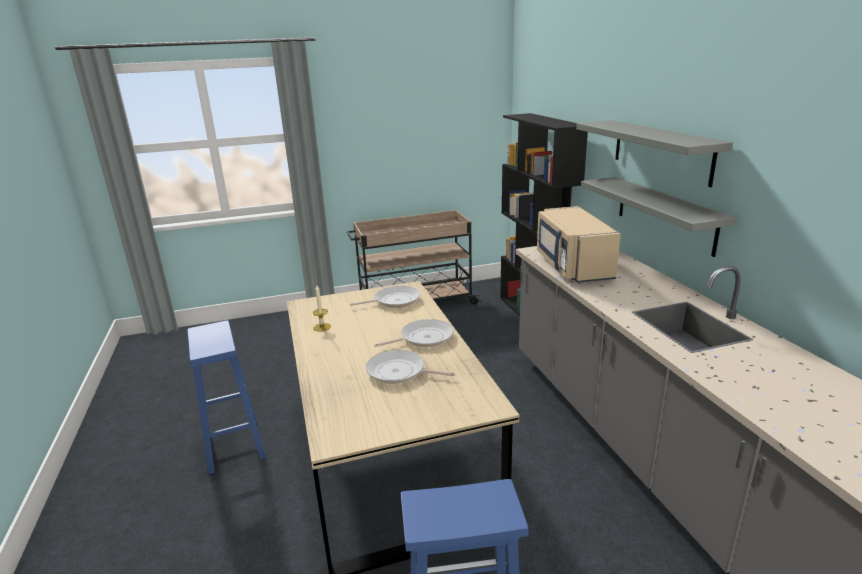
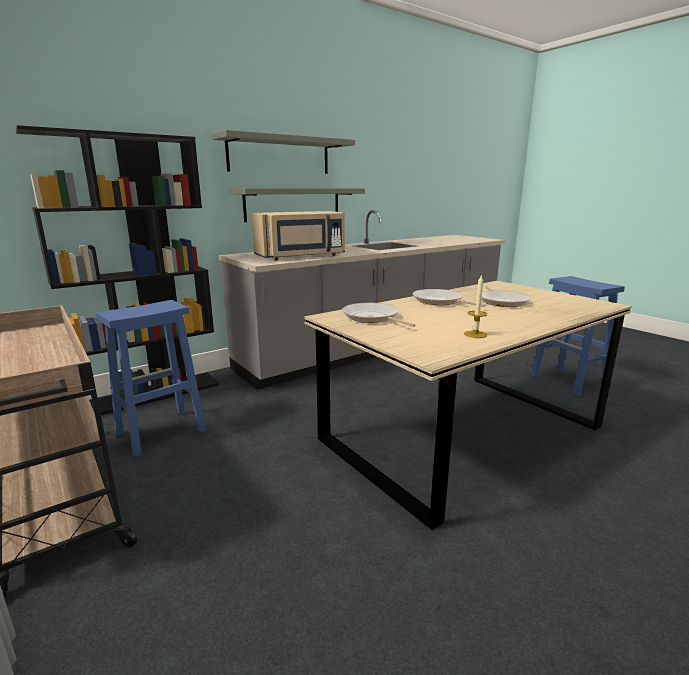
camera: 110 degrees left, 5 degrees down
(233, 444) = (573, 564): blue stool -> blue stool (159, 432)

